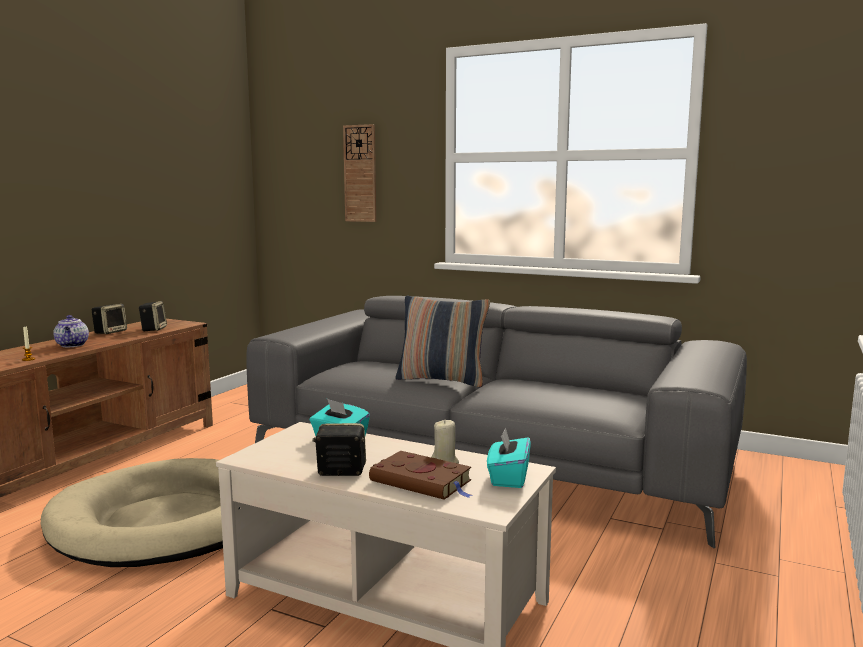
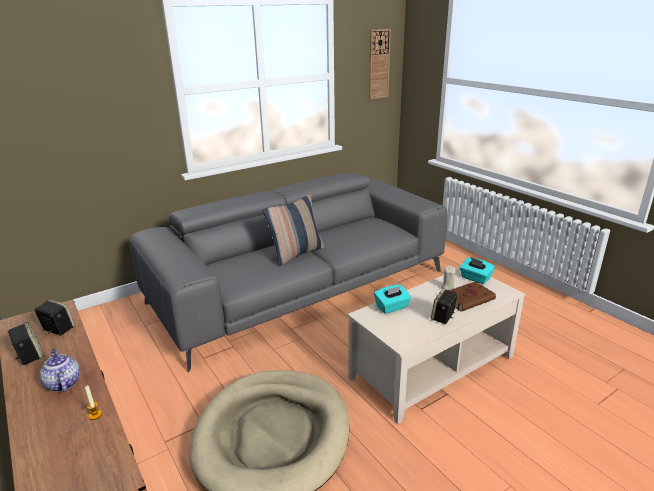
camera: 60 degrees left, 15 degrees up
(72, 345) = (63, 383): teapot -> teapot turned 135 degrees counterclockwise
(360, 173) = (91, 114): wall clock -> wall clock (379, 64)

